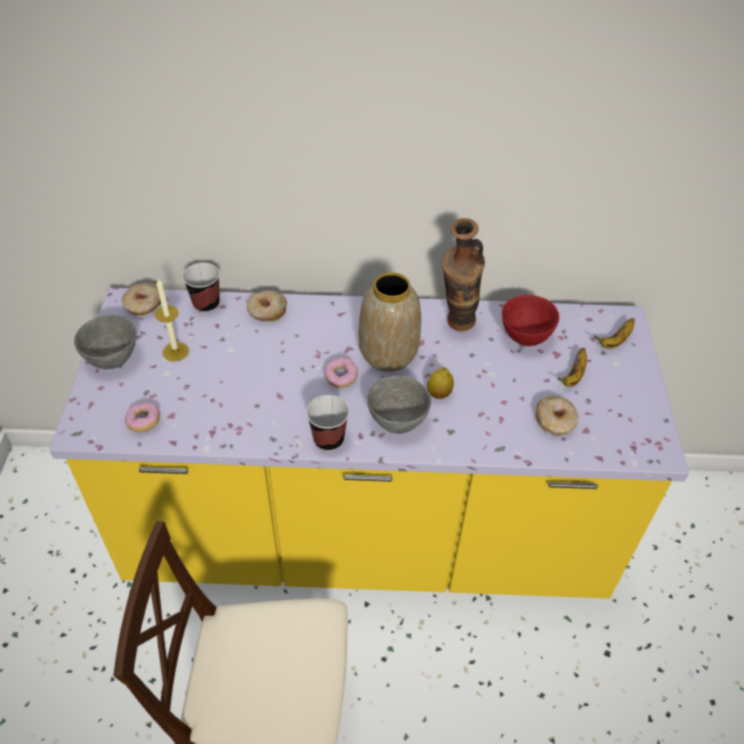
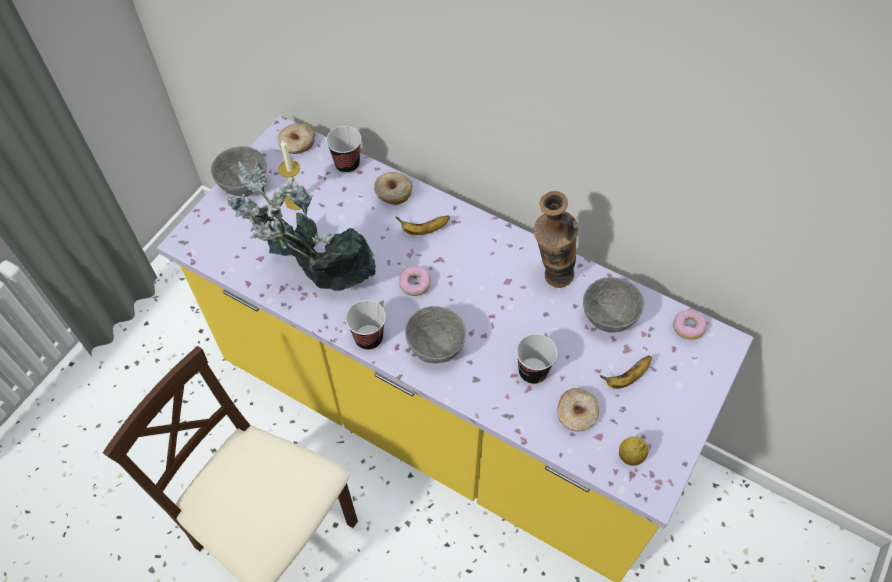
camera: 30 degrees right, 10 degrees up
(144, 422) = (236, 255): donut -> donut (688, 328)
(239, 409) = (315, 277): none -> potted plant
(389, 354) = (471, 280): vase -> none
(439, 394) = (489, 339): lemon -> lemon (630, 456)
(494, 404) = (532, 371): none -> cup
(526, 338) = (608, 320): red bowl -> grey bowl
(615, 341) = (695, 361): banana -> banana (424, 230)

